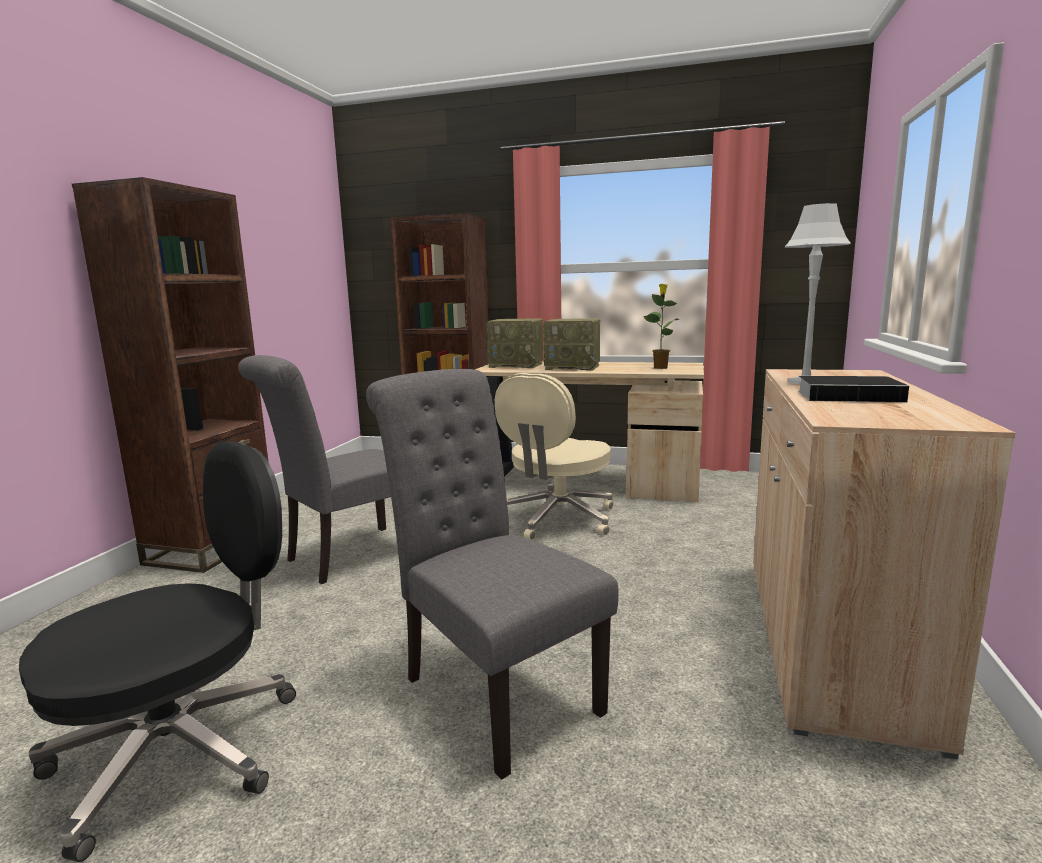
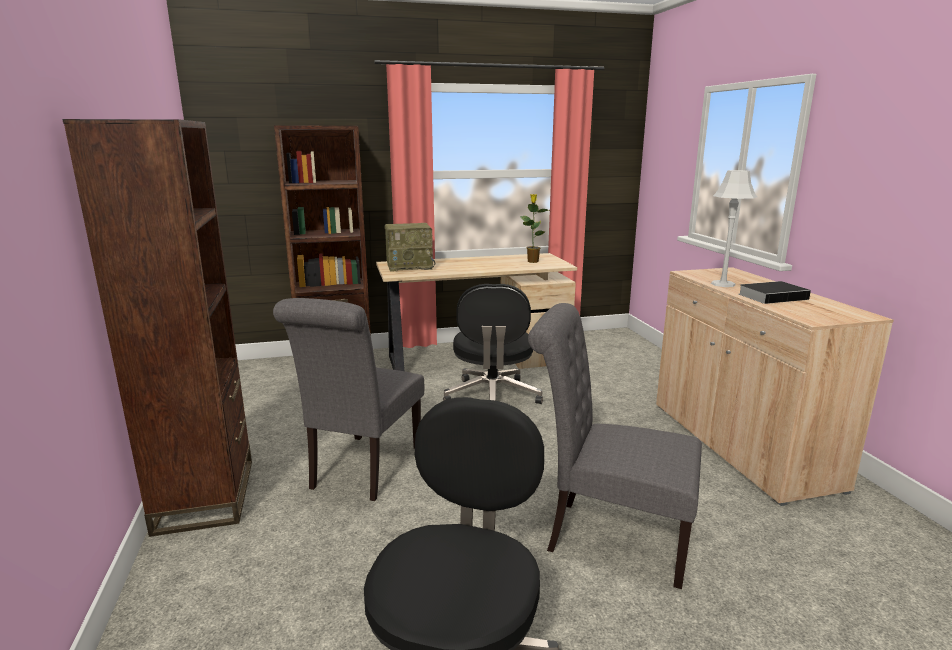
camera: 30 degrees left, 5 degrees up
(558, 519) = (492, 398): beige office chair -> black office chair
(573, 367) = (465, 266): radio -> none

